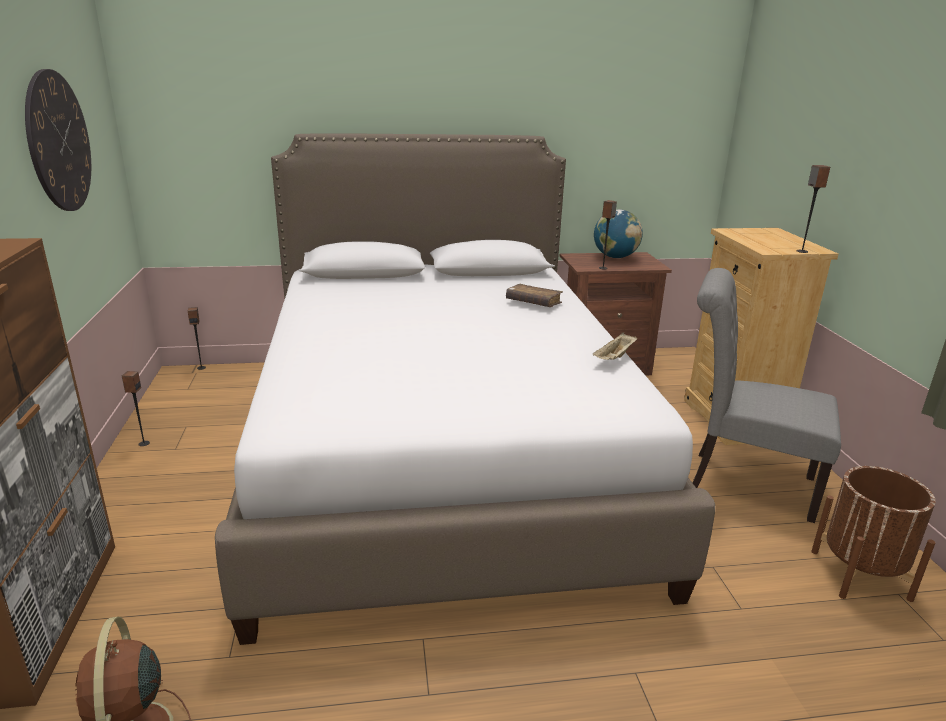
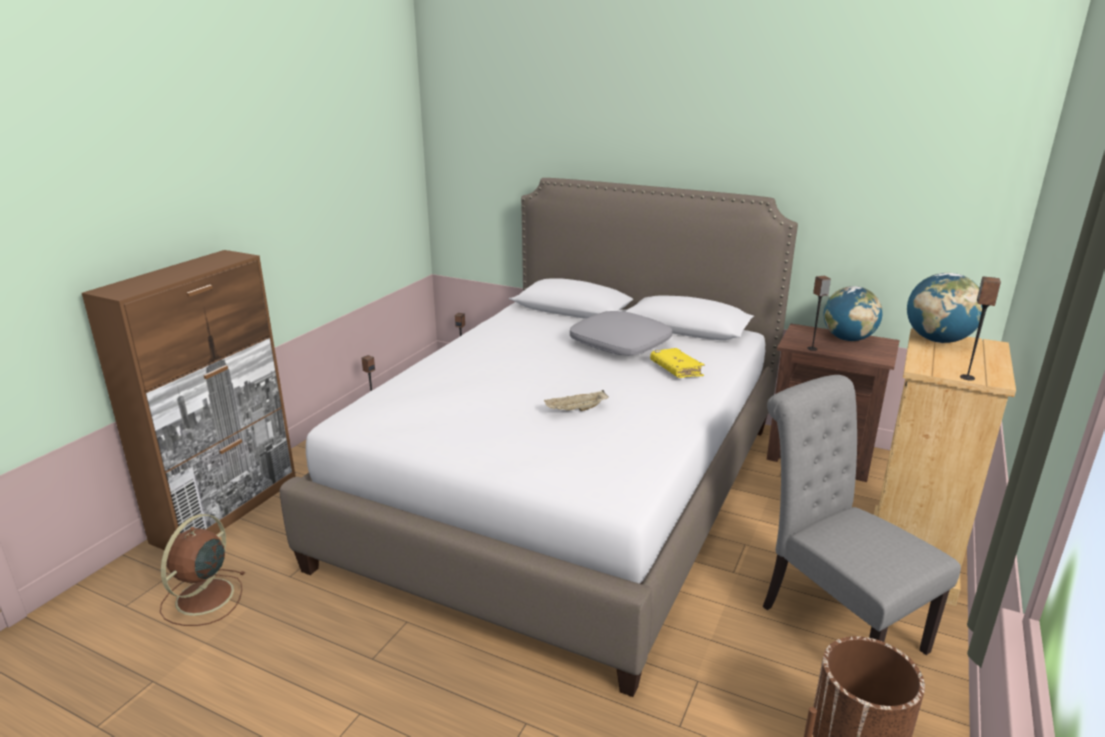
camera: 35 degrees right, 0 degrees up
(58, 142) = (344, 178): wall clock -> none
(455, 292) = (620, 344): none -> grey pillow
(533, 303) = (676, 370): brown book -> yellow book
(614, 358) = (667, 441): beige tray -> beige tray (576, 410)
(741, 232) = (938, 340): none -> globe

